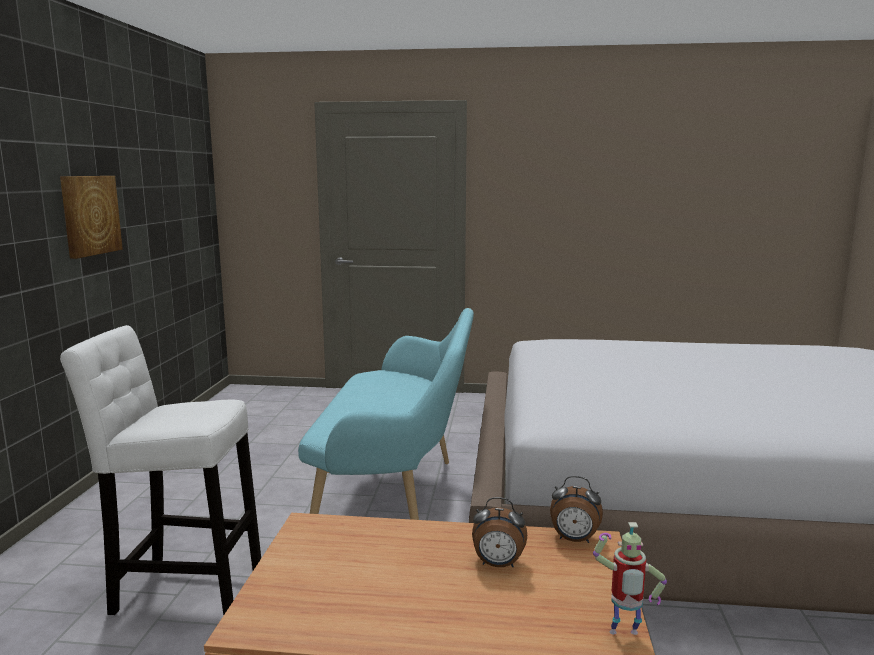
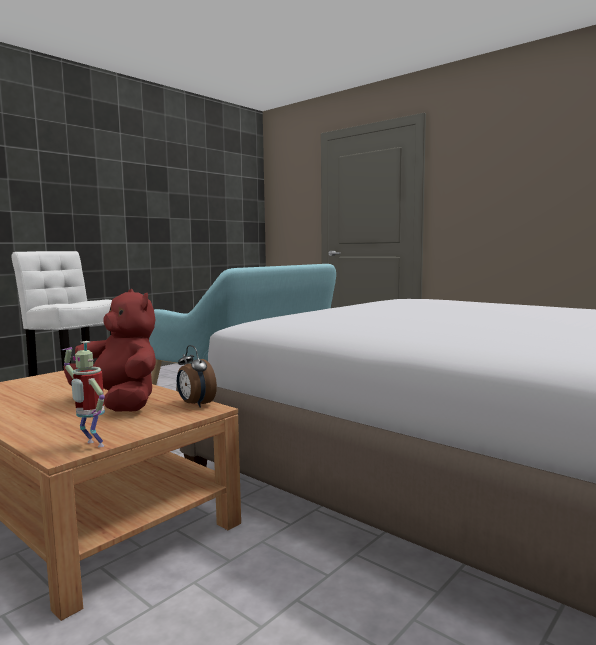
camera: 35 degrees right, 5 degrees down
(90, 215) = (135, 205): picture -> none
(498, 565) = (120, 403): alarm clock -> red plush toy

